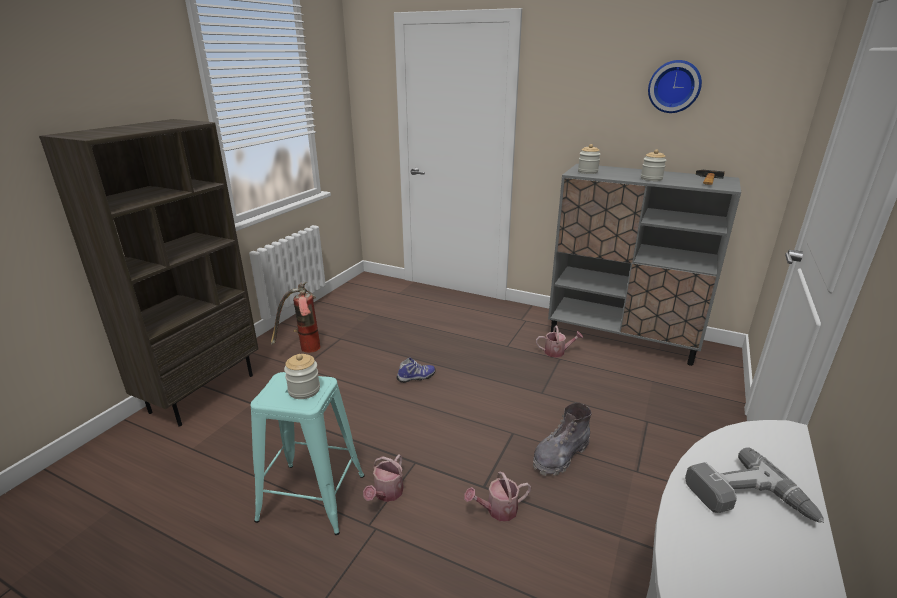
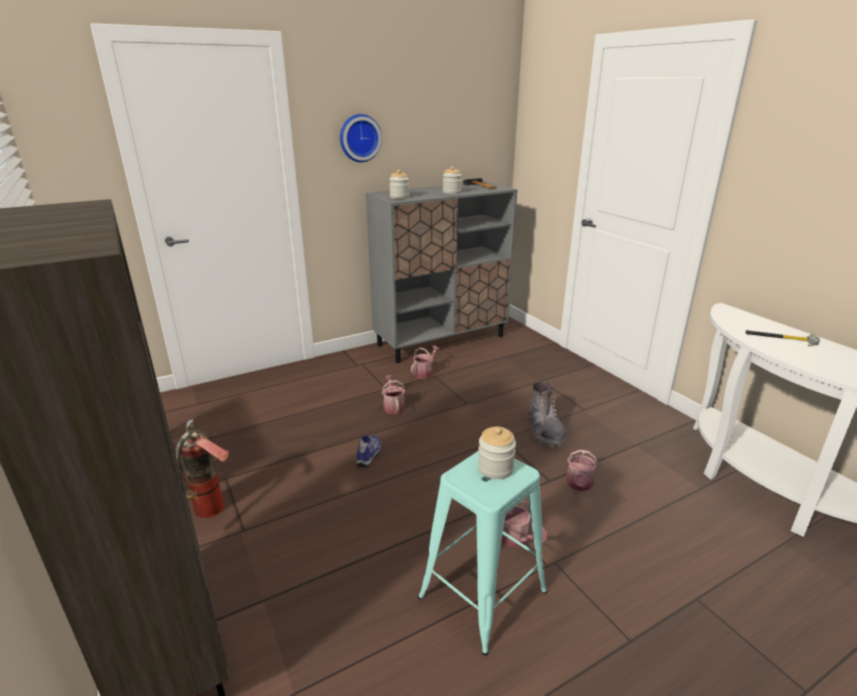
camera: 55 degrees left, 0 degrees up
(488, 360) = (393, 406): none -> watering can
(674, 86) = (432, 111): wall clock -> wall clock (359, 138)
(748, 501) = (781, 339): power drill -> hammer

